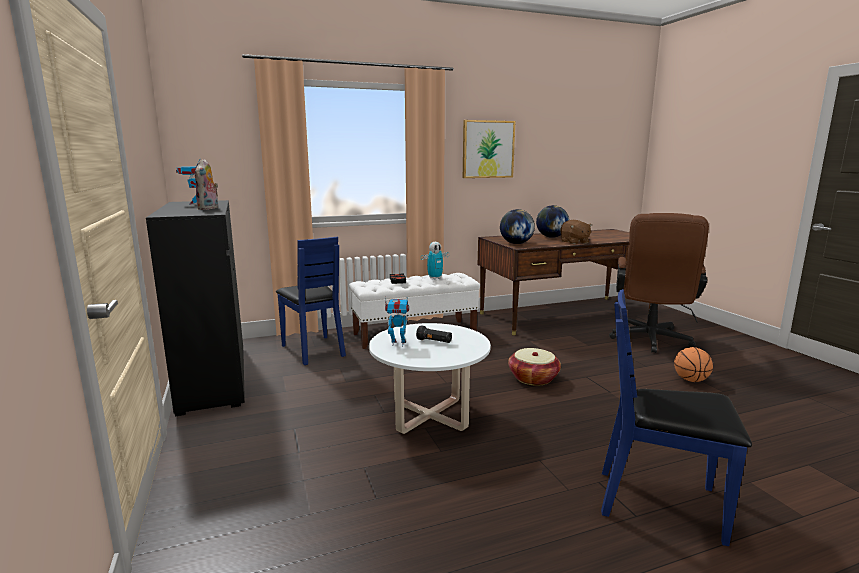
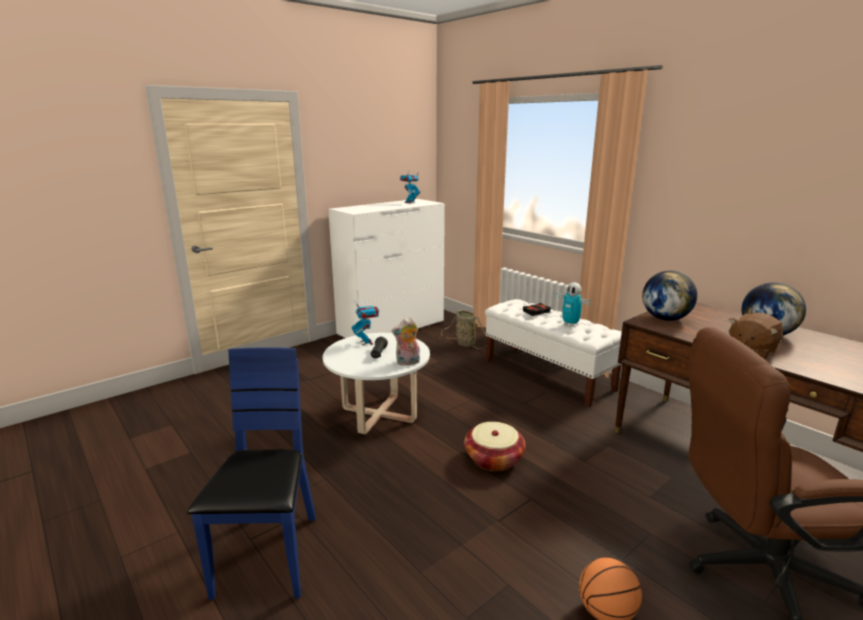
camera: 70 degrees right, 5 degrees up
(209, 208) = (381, 208): plush toy -> plush toy (407, 363)
(213, 378) = (391, 328): black dresser -> white dresser
(314, 350) = (464, 343): blue chair -> basket
(488, 149) = (717, 178): picture -> none

